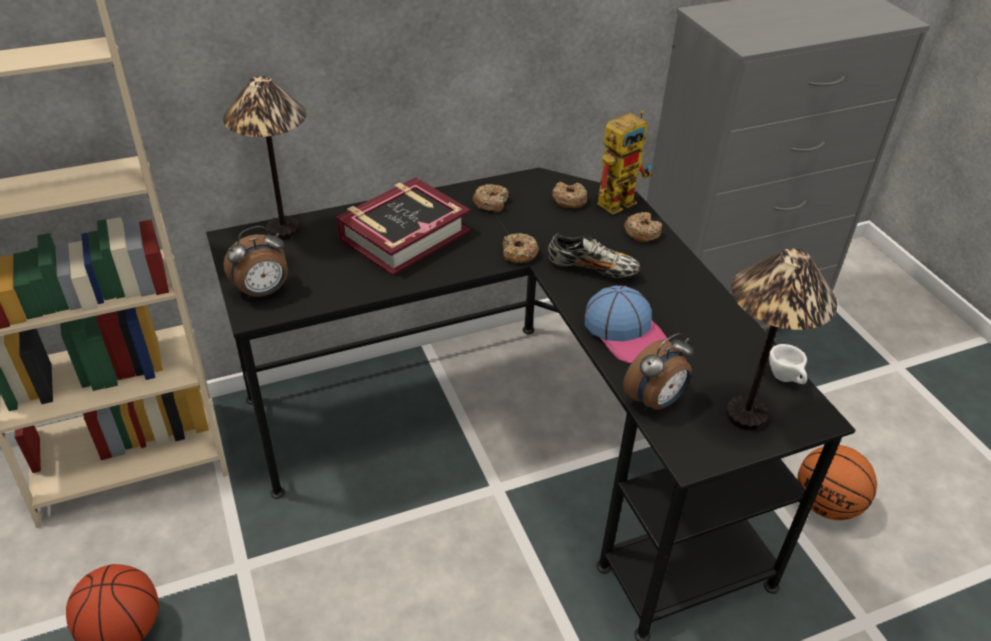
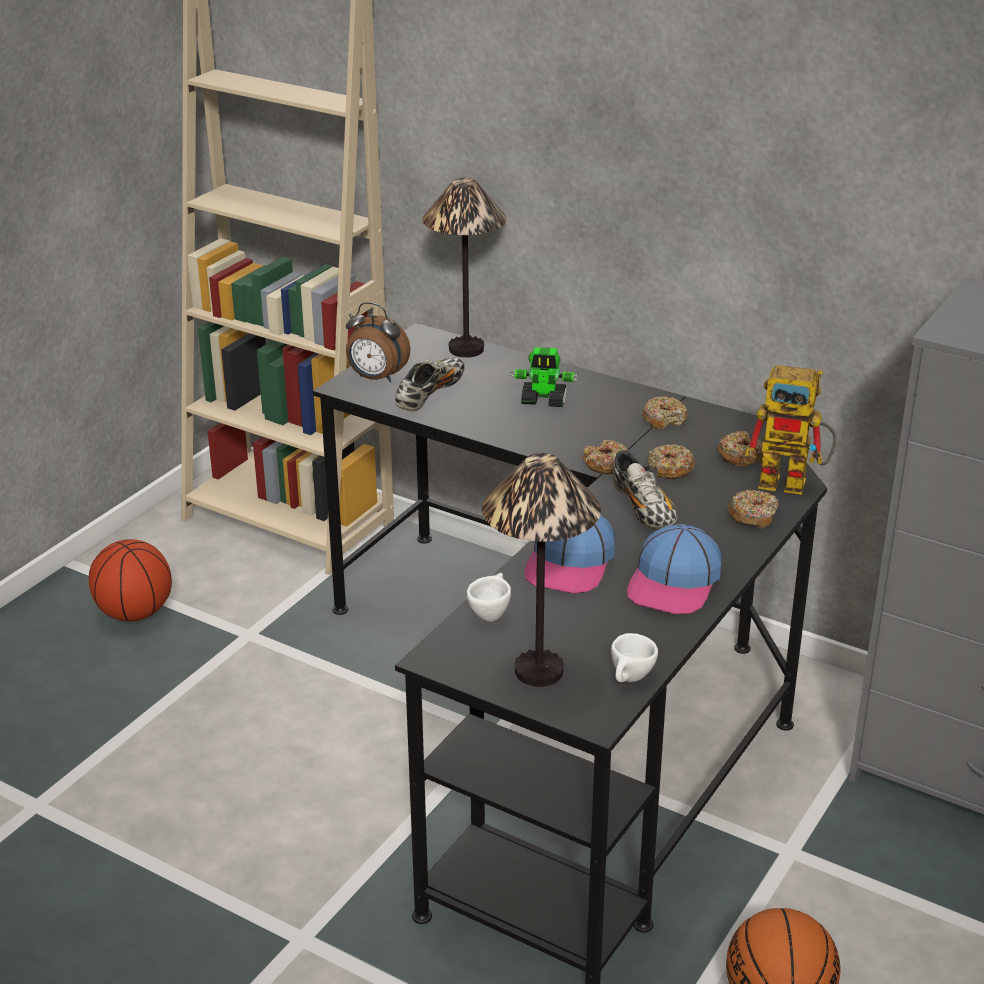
camera: 55 degrees right, 10 degrees down
(324, 279) = (430, 394): none -> shoe
(404, 235) = (544, 401): book -> toy robot
(554, 232) = (670, 469): none -> donut
(655, 401) = (490, 613): alarm clock -> white cup
(689, 302) = (674, 583): none -> cap

